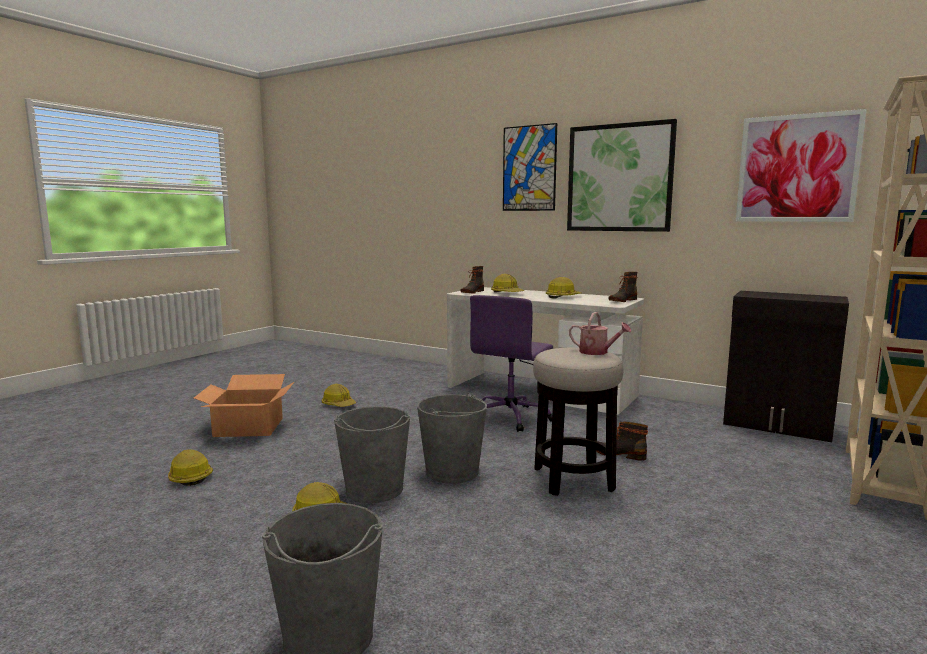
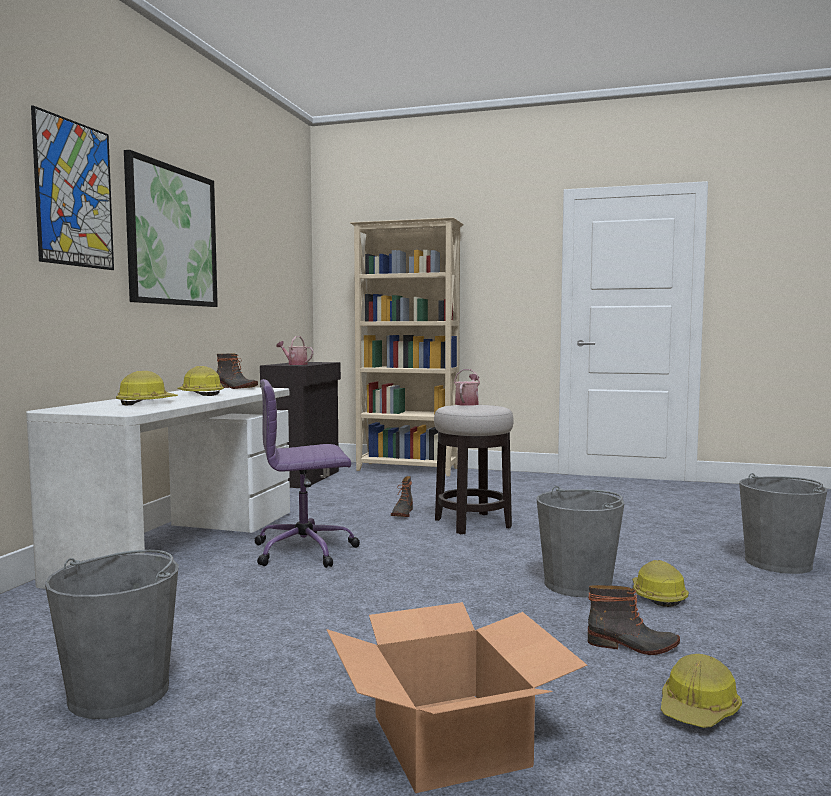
camera: 105 degrees left, 5 degrees down
(338, 404) = (260, 676): hard hat -> none
(452, 472) = (499, 560): grey bucket -> grey bucket (120, 692)
(472, 292) = (121, 410): boot -> boot (632, 646)
(511, 417) = (306, 550): purple office chair -> purple office chair turned 150 degrees clockwise
(764, 295) = (295, 364): none -> watering can
(797, 168) = (269, 254): picture -> none

